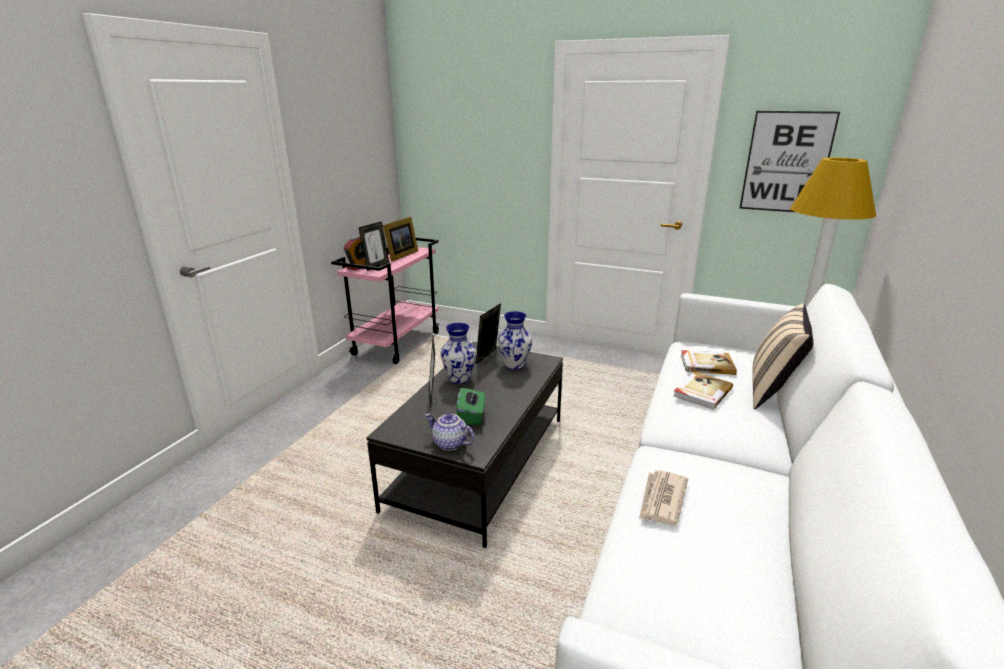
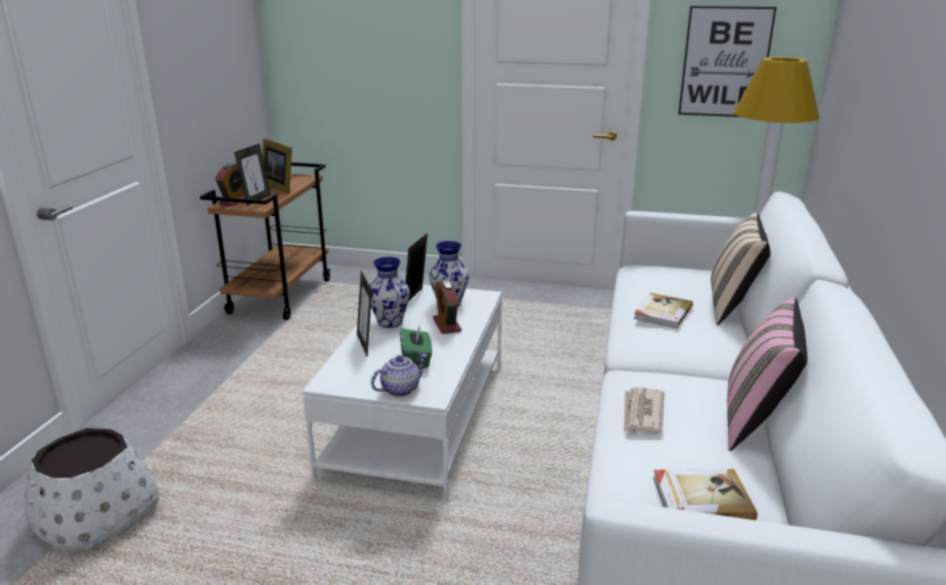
camera: 10 degrees left, 0 degrees up
(198, 524) = (96, 516): none -> white planter
(396, 343) = (280, 295): pink cart -> brown cart
(399, 256) = (280, 186): picture frame -> picture frame turned 120 degrees clockwise
(449, 444) = (400, 389): teapot -> teapot turned 120 degrees clockwise
(479, 462) = (418, 418): black coffee table -> white coffee table
(507, 385) = (446, 325): none -> alarm clock
(706, 364) = (662, 285): book -> book (701, 497)
(780, 522) = (756, 421): none -> pink pillow

